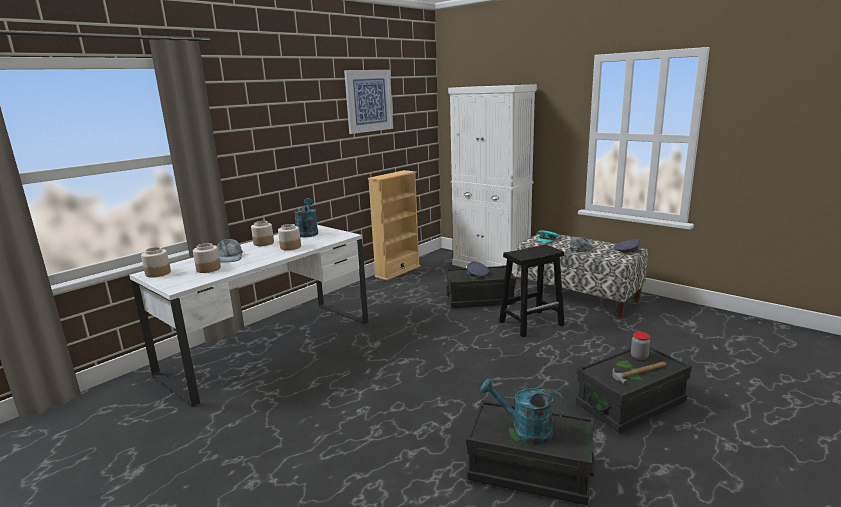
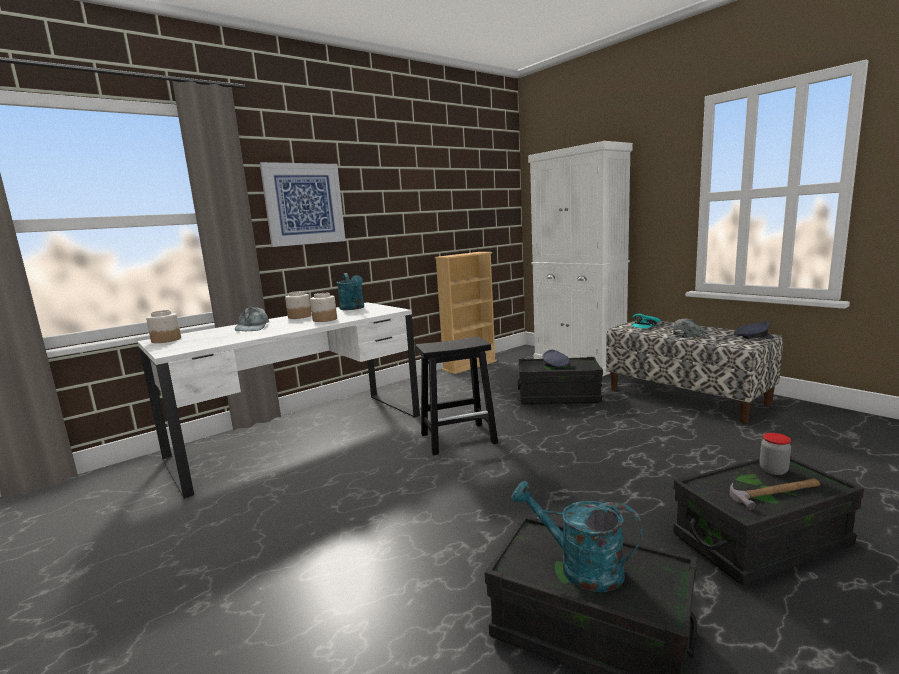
camera: 10 degrees right, 5 degrees down
(208, 269) = (220, 337): jar -> none
(307, 232) = (353, 308): turquoise watering can -> turquoise watering can turned 150 degrees clockwise
(369, 101) = (438, 172): picture -> picture (304, 204)
(532, 323) = (621, 425): black stool -> black stool (459, 438)

